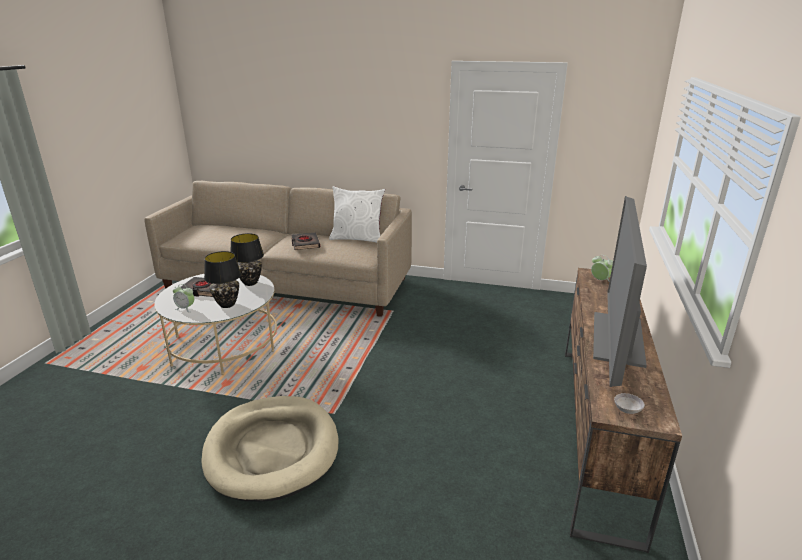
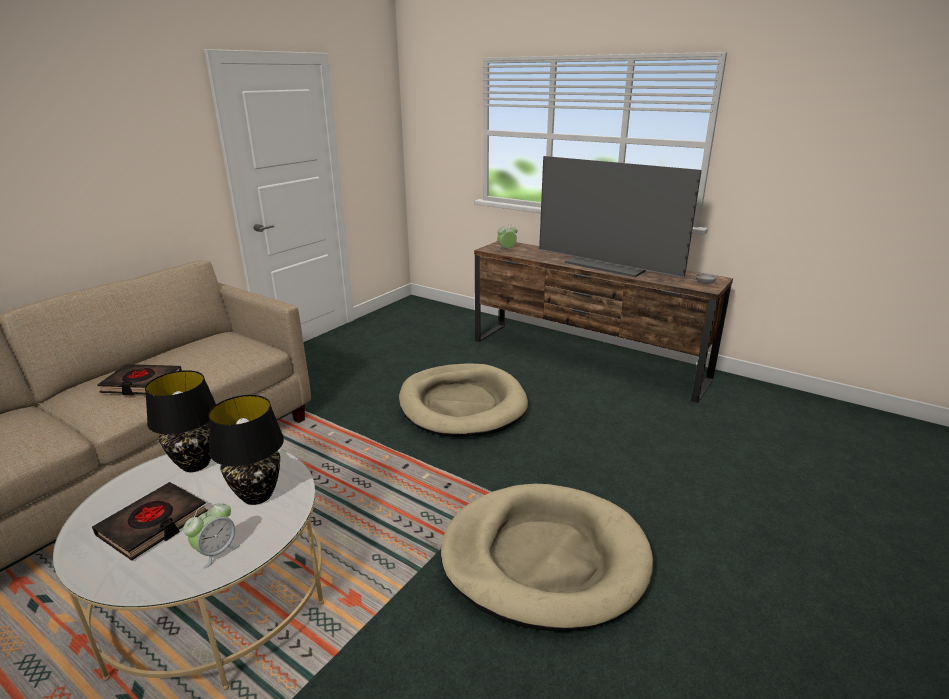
camera: 70 degrees left, 0 degrees up
(357, 238) = (187, 344): white pillow -> none
(445, 372) = (462, 404): none -> beige dog bed

